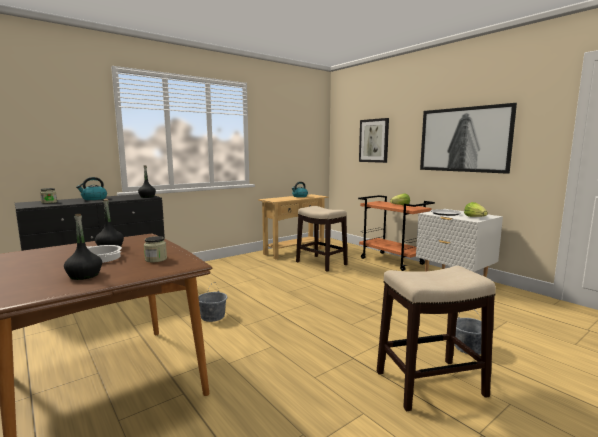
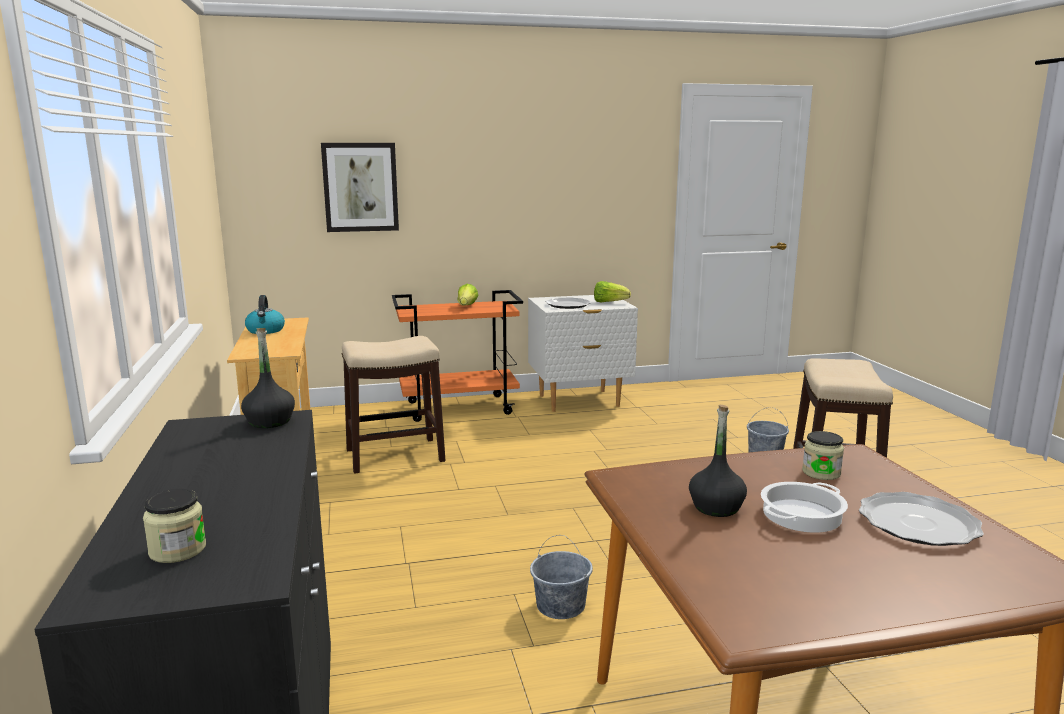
camera: 65 degrees left, 5 degrees up
(84, 275) = (917, 523): black bottle -> plate
(94, 199) = (198, 484): kettle -> none
(464, 139) = (546, 187): picture -> none

